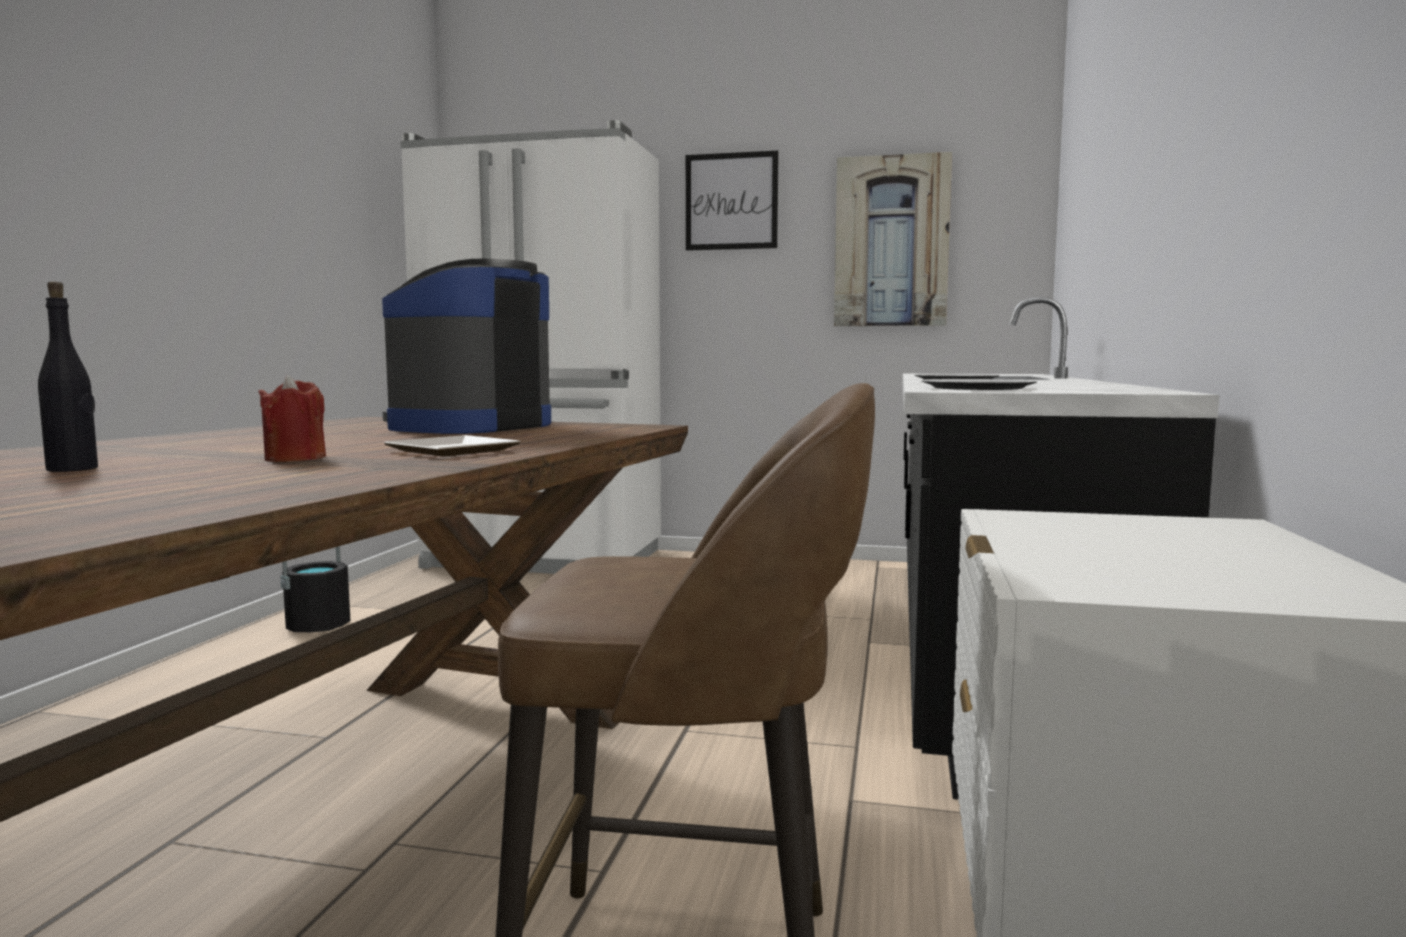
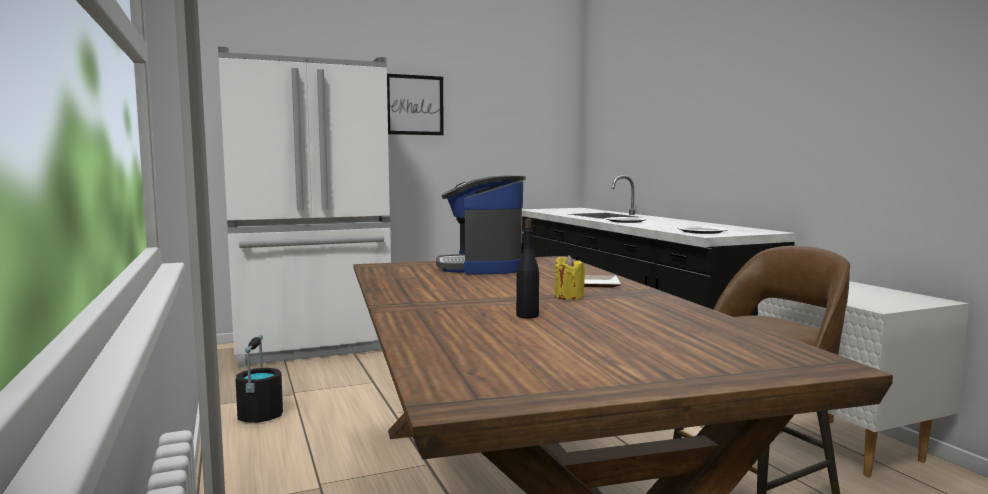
camera: 35 degrees left, 0 degrees up
(295, 459) = (569, 297): red candle -> yellow candle
(891, 242) = (505, 134): picture -> none

